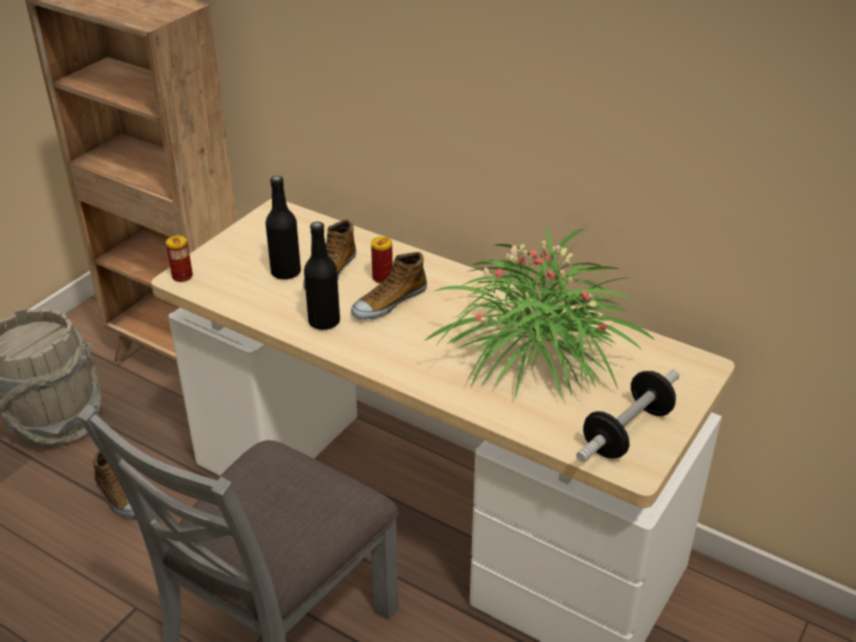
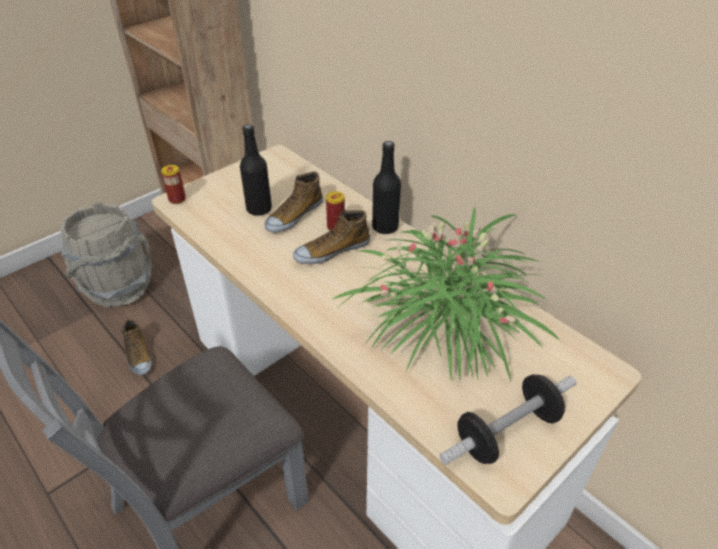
camera: 15 degrees right, 5 degrees up
(324, 322) = (269, 259): black bottle -> black bottle (385, 227)

